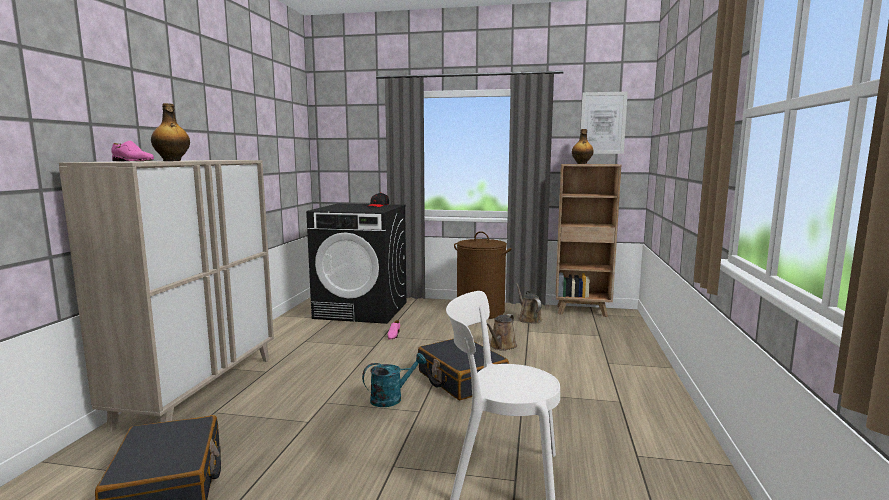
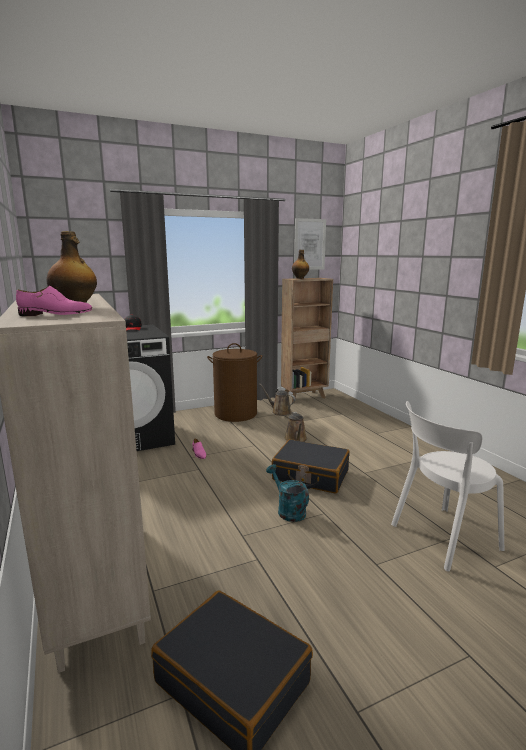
camera: 35 degrees left, 5 degrees up
(391, 398) = (288, 510): turquoise watering can -> turquoise watering can turned 60 degrees counterclockwise

